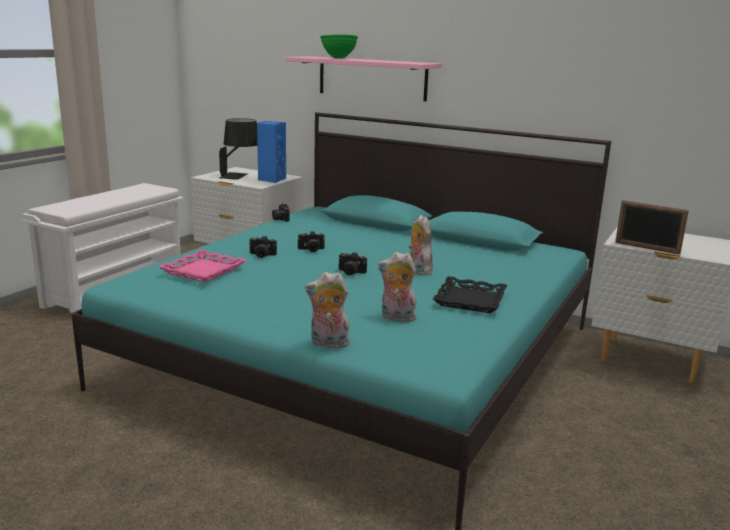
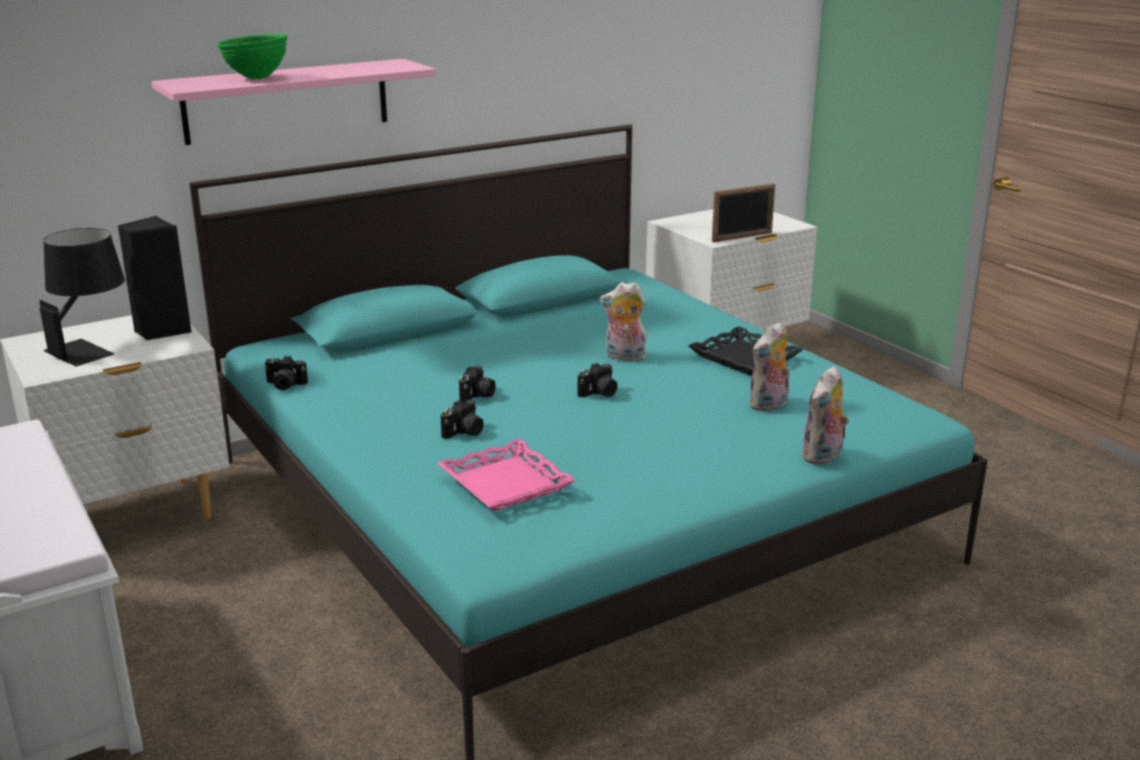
camera: 60 degrees left, 5 degrees up
(271, 179) = (161, 331): blue speaker -> black speaker

